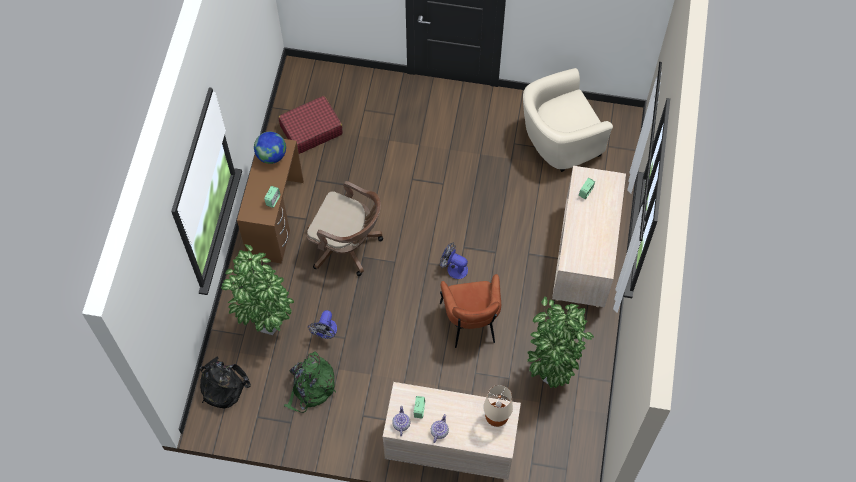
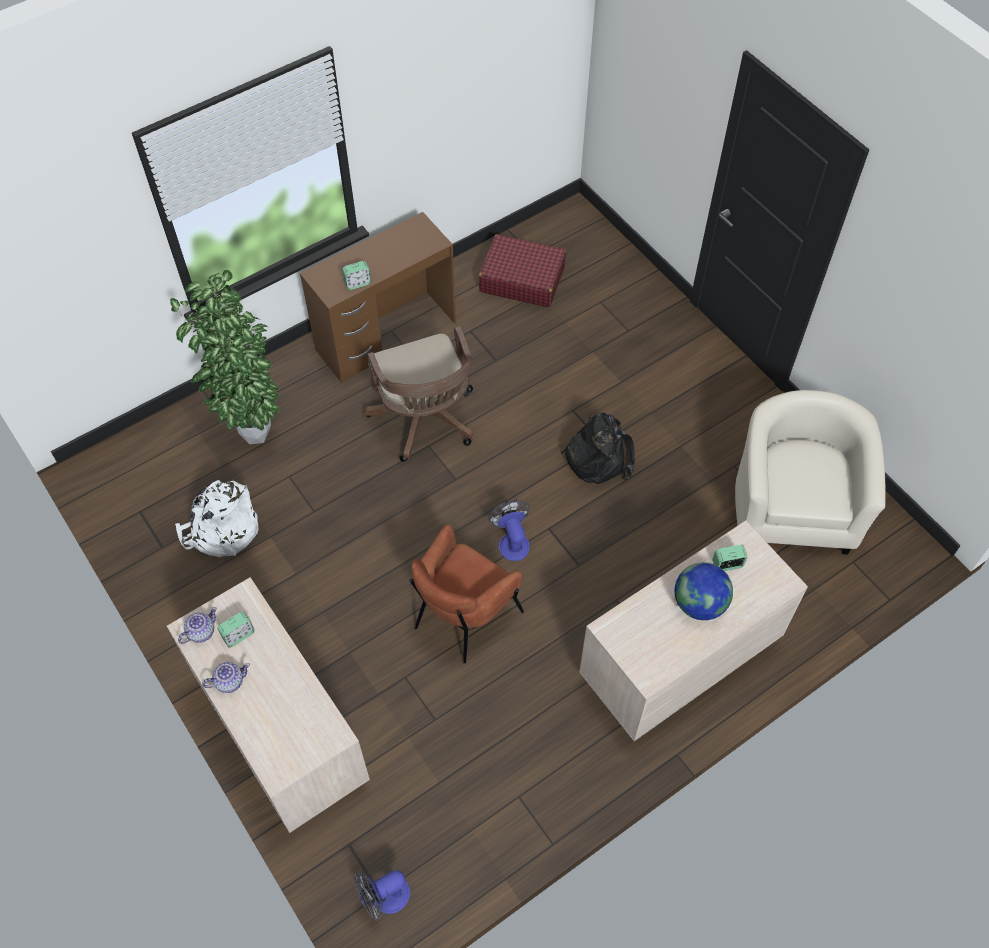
camera: 45 degrees right, 5 degrees down
(222, 386) = (146, 451): black backpack -> black backpack (598, 456)
(271, 155) = (409, 239): globe -> globe (699, 603)
(310, 387) = (222, 530): green backpack -> white backpack
(325, 332) = (302, 488): fan -> fan (384, 898)
(496, 417) = (310, 729): beige table lamp -> none
(550, 374) = (487, 762): potted plant -> none
(558, 141) = (792, 506): beige armchair -> beige armchair turned 75 degrees clockwise

